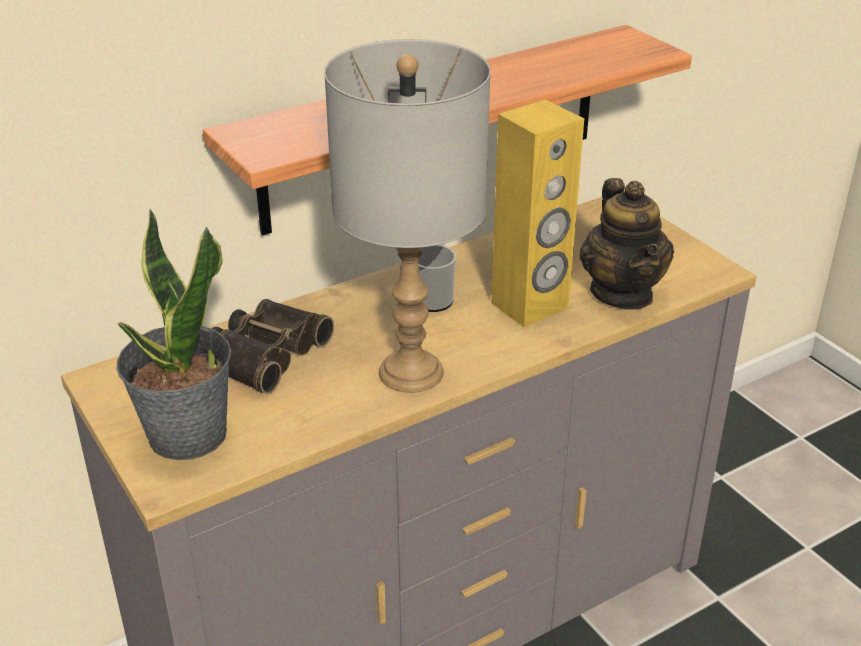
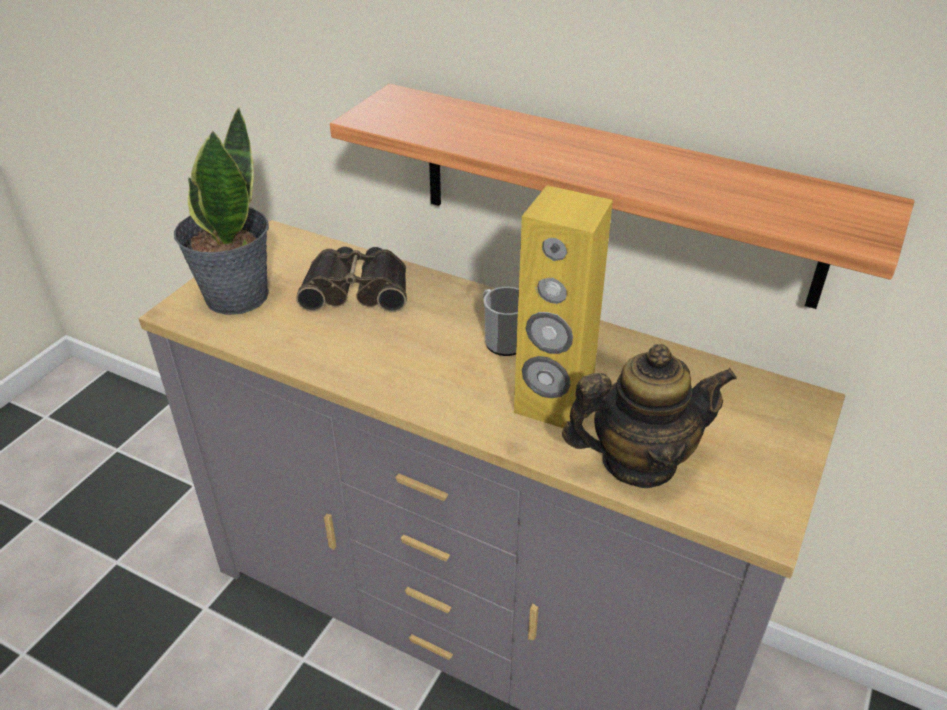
camera: 60 degrees right, 5 degrees up
(411, 371) = (390, 370): grey table lamp -> none
(622, 293) = (638, 461): teapot -> teapot turned 150 degrees counterclockwise

